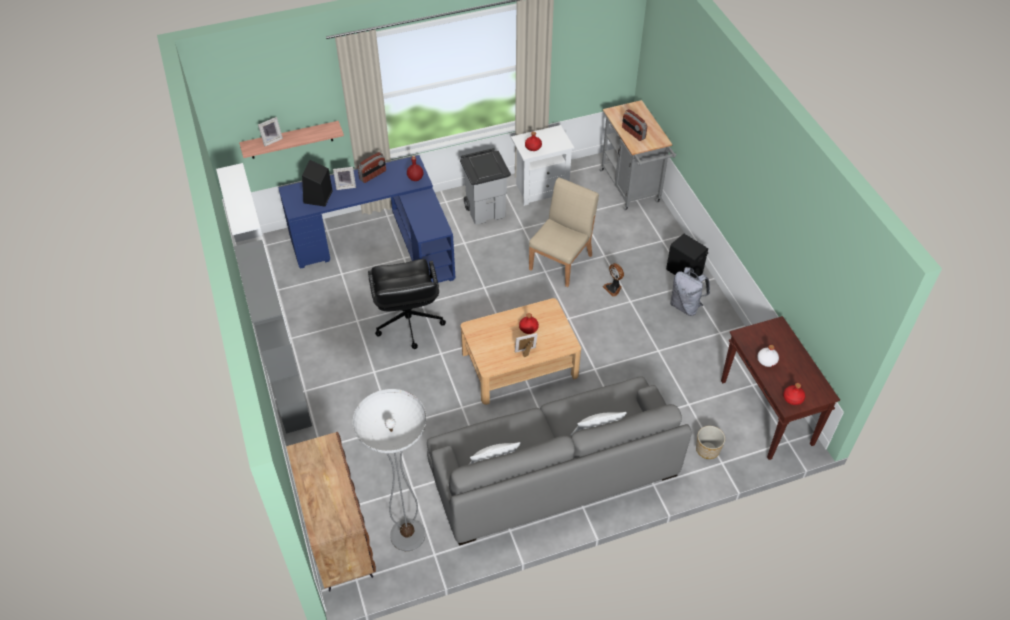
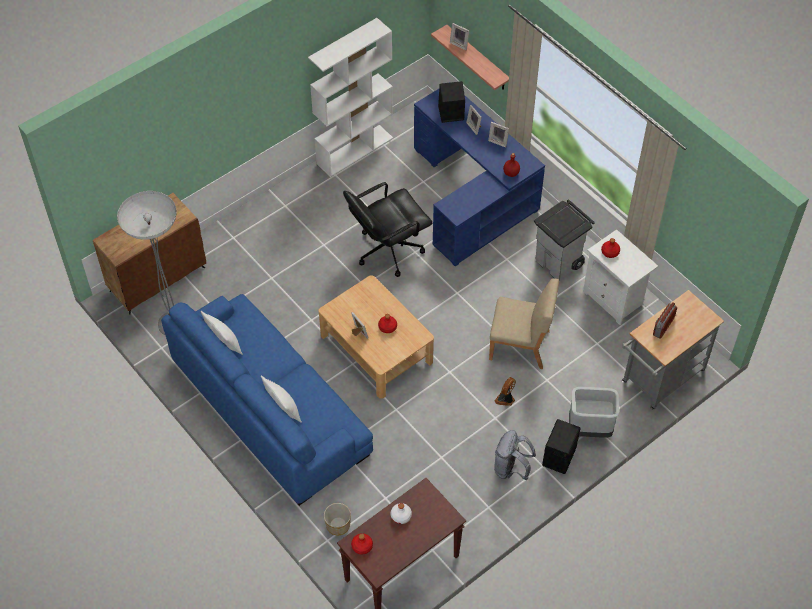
camera: 70 degrees right, 5 degrees up
(289, 392) = (278, 196): grey bookcase -> none
(373, 175) = (498, 141): radio -> picture frame
(553, 470) = (270, 407): grey sofa -> blue sofa
(663, 245) = (589, 429): none -> grey trash can

